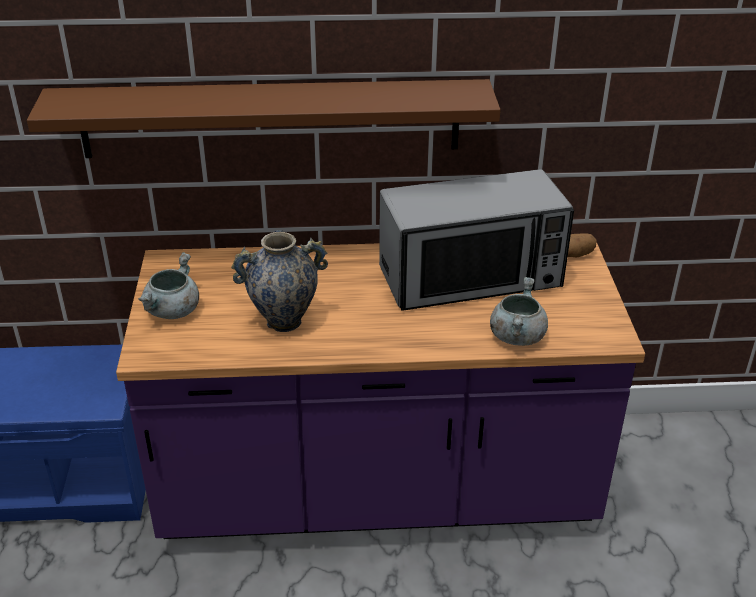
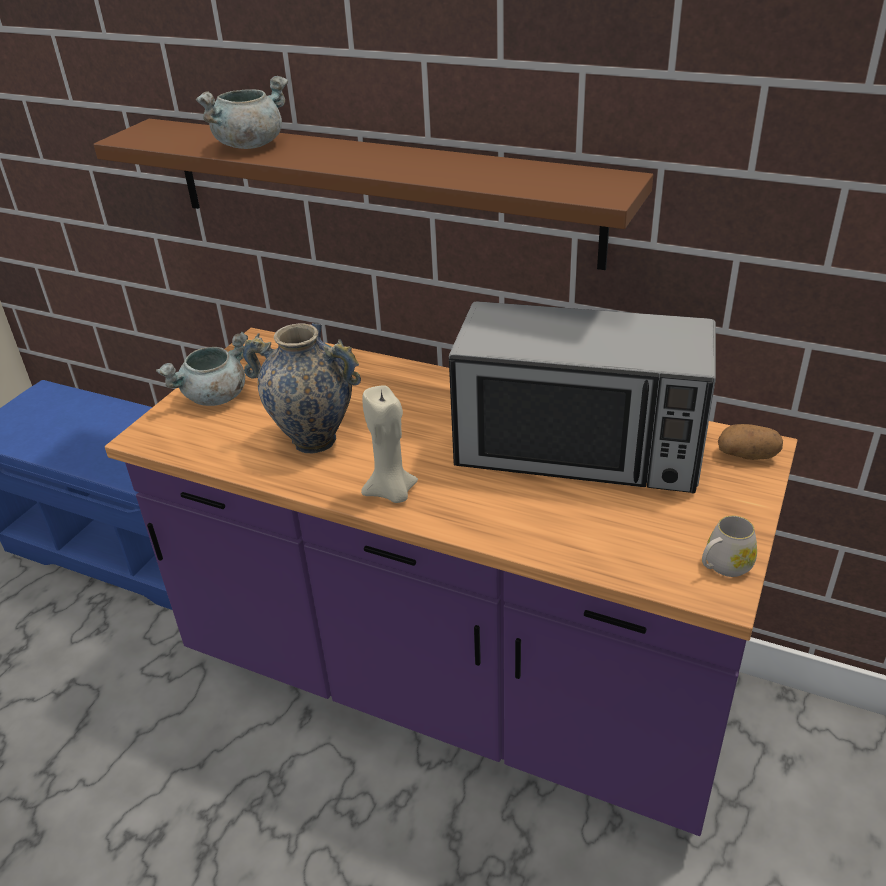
camera: 30 degrees right, 0 degrees up
(373, 341) = (391, 493): none -> beige candle
(516, 335) = (577, 542): grey cooking pot -> grey cooking pot (250, 145)
(607, 324) = (723, 566): none -> white mug

